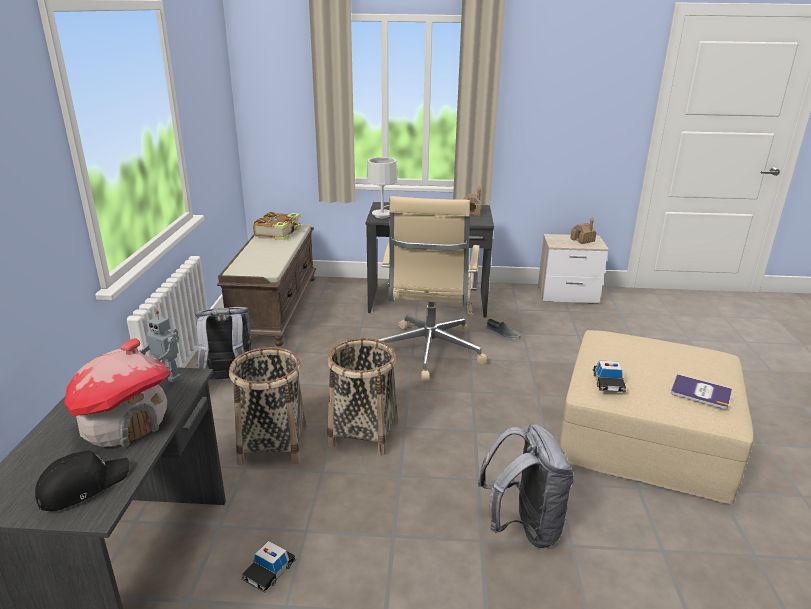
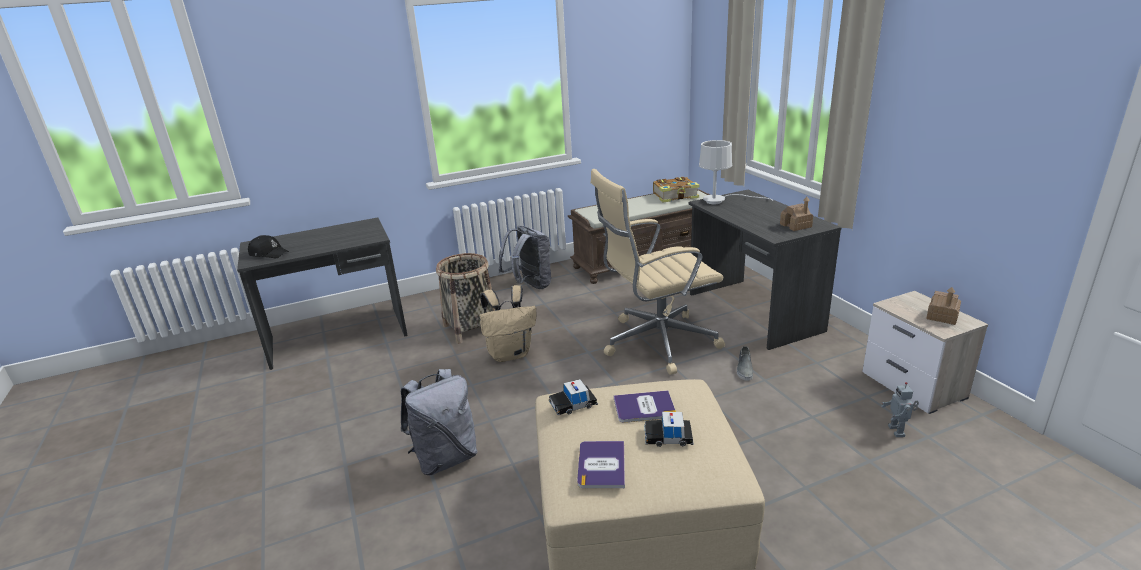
camera: 65 degrees right, 0 degrees up
(126, 424) = (322, 242): toy house -> none
(170, 376) = (374, 234): toy robot -> toy robot (897, 431)
(269, 571) = (357, 371): toy car -> toy car (668, 436)
(363, 433) = (510, 354): basket -> beige backpack
(630, 355) = (644, 407): none -> book

